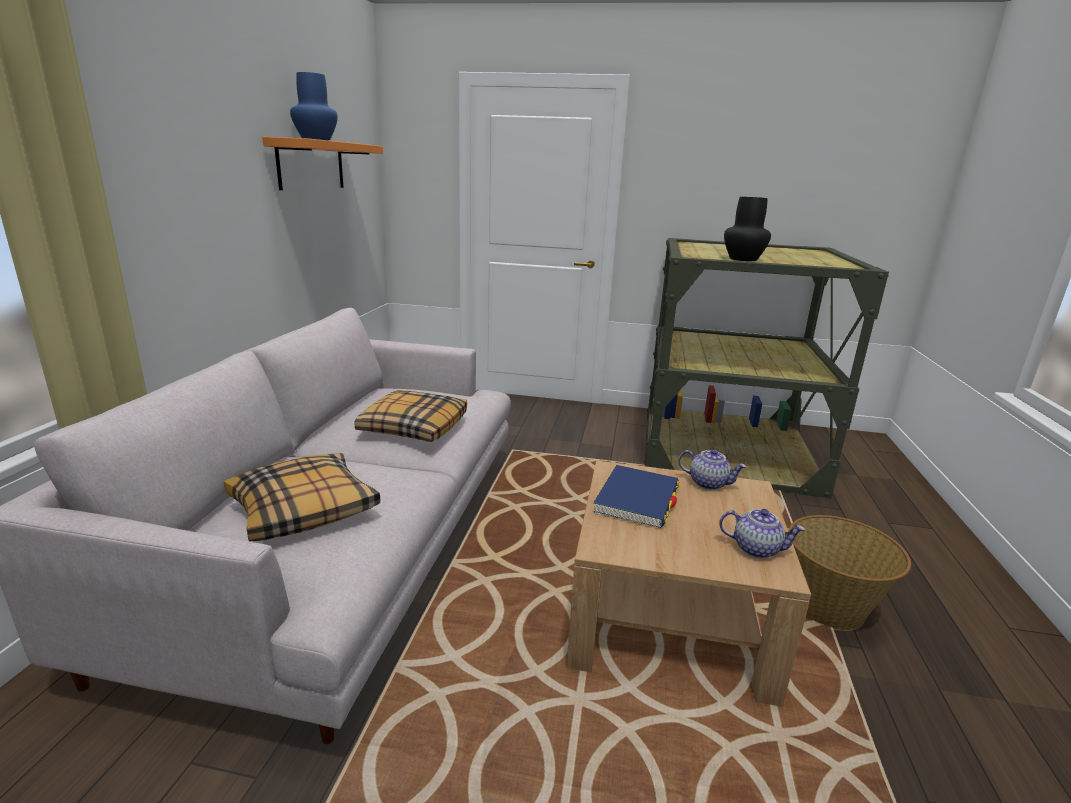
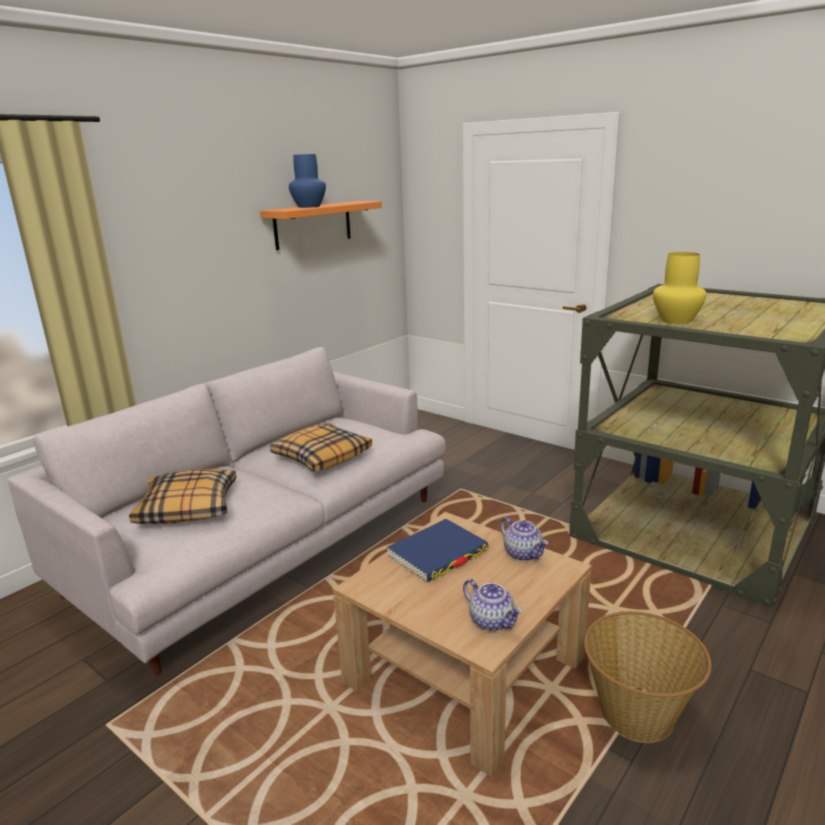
camera: 30 degrees right, 0 degrees up
(742, 259) = (675, 320): black vase -> yellow vase

